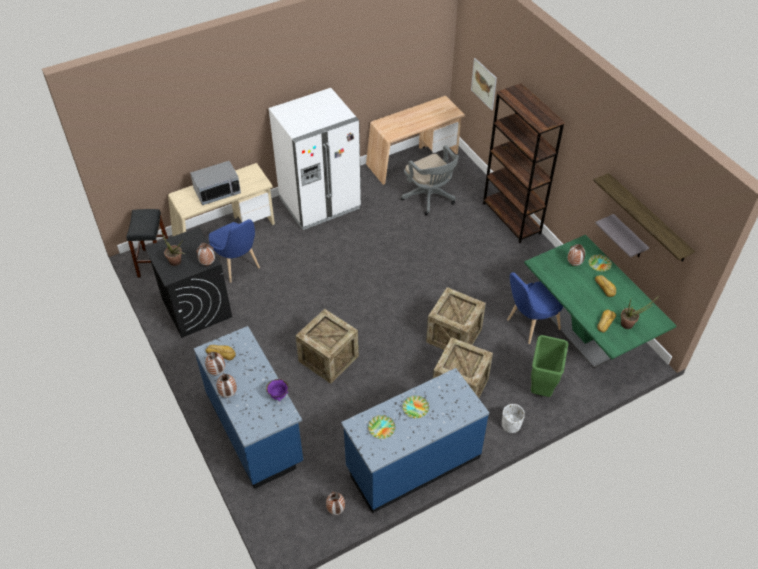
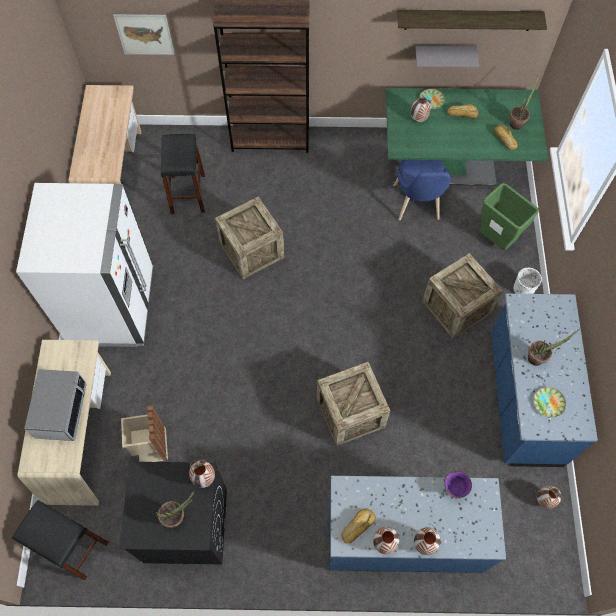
camera: 60 degrees left, 15 degrees up
(238, 266) = (150, 446): blue chair -> beige trash can
(415, 408) = (539, 357): plate -> potted plant
(430, 198) = (188, 194): grey office chair -> black stool
(454, 335) = (390, 277): crate -> crate (252, 250)

